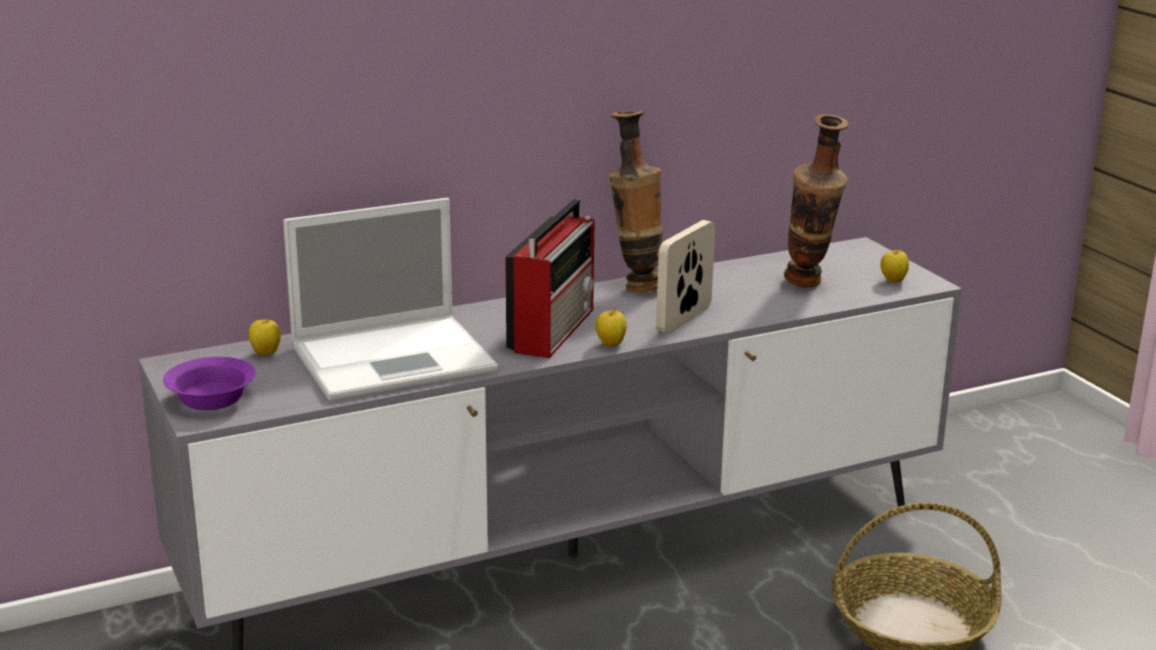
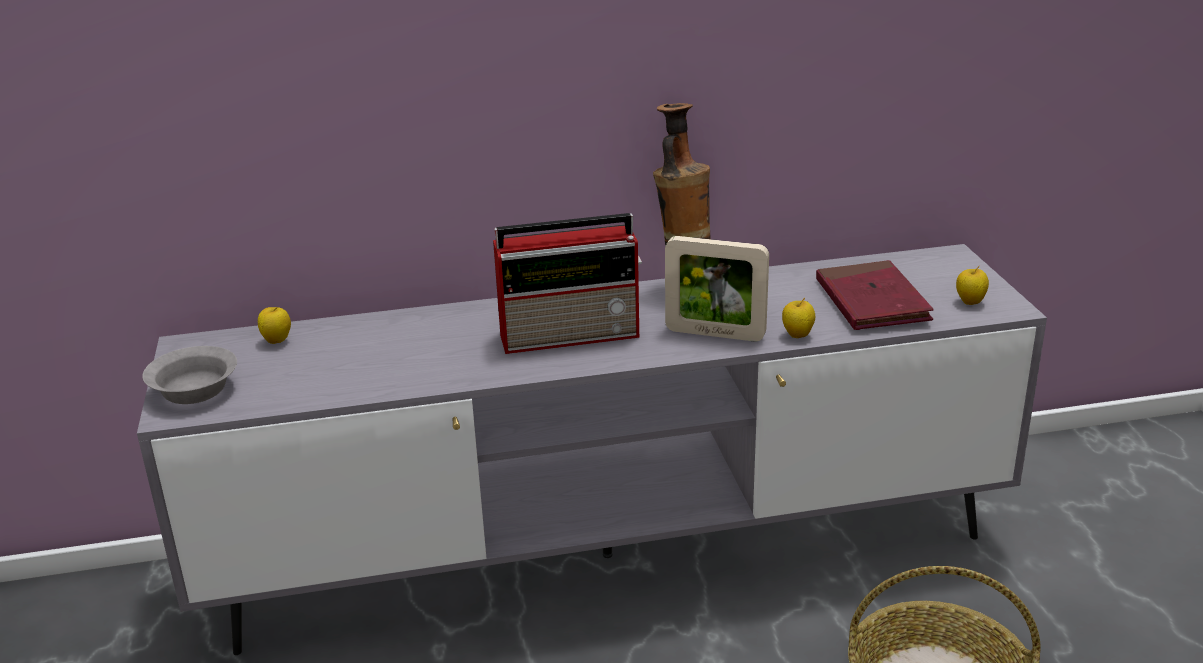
camera: 15 degrees right, 5 degrees up
(213, 398) = (197, 390): purple bowl -> grey bowl
(397, 357) = (397, 357): laptop -> none
(553, 329) = (572, 334): radio -> radio turned 45 degrees clockwise
(610, 344) = (621, 359): apple -> apple (797, 335)
(684, 319) = (715, 334): picture frame -> picture frame turned 120 degrees counterclockwise
(809, 286) = (871, 301): vase -> red book

